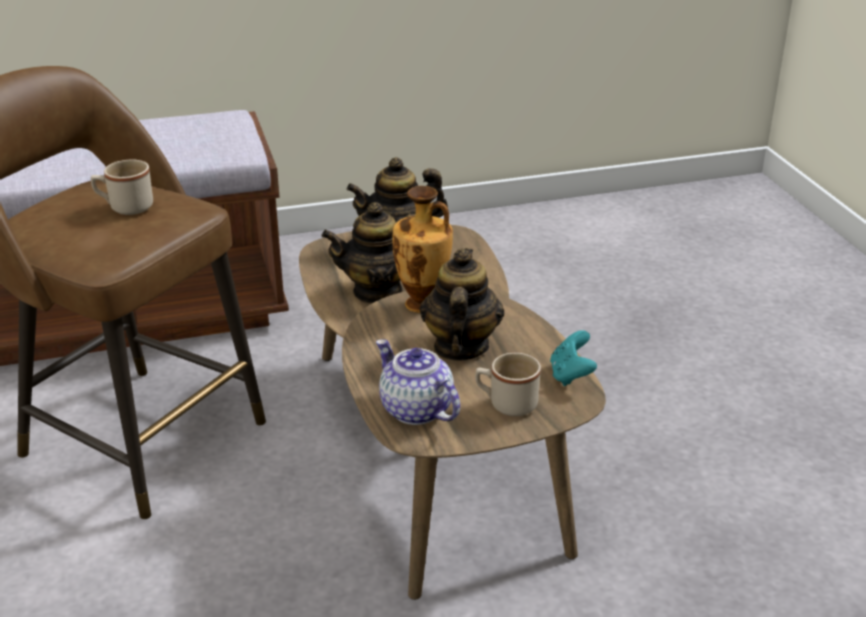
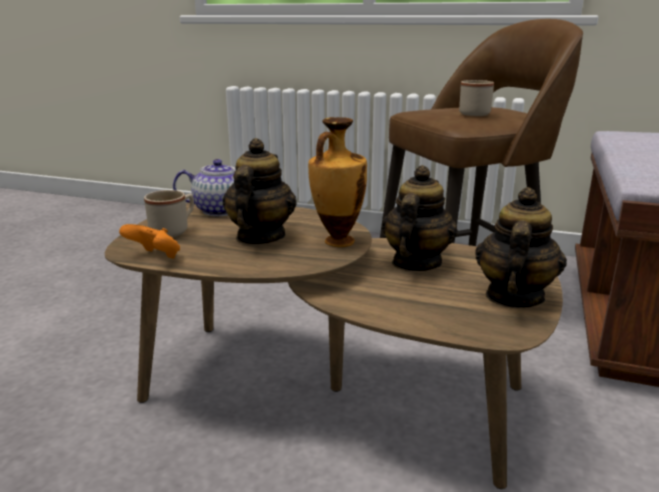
camera: 125 degrees right, 10 degrees down
(460, 347) = (259, 237): teapot -> teapot turned 120 degrees counterclockwise
(571, 375) = (155, 257): turquoise game controller -> orange game controller

